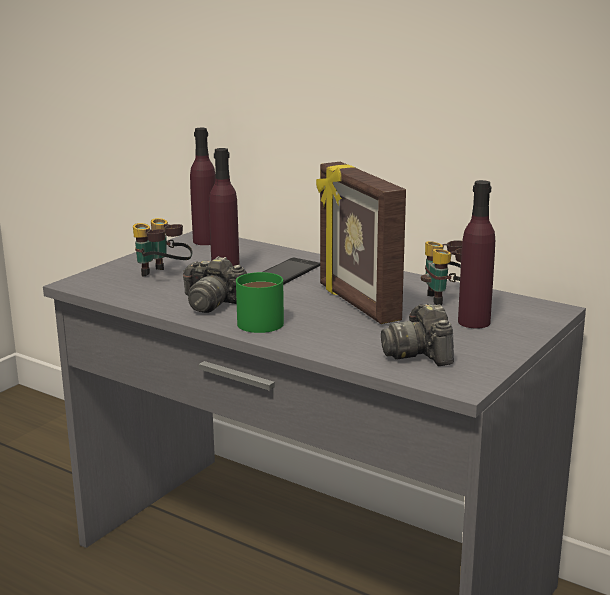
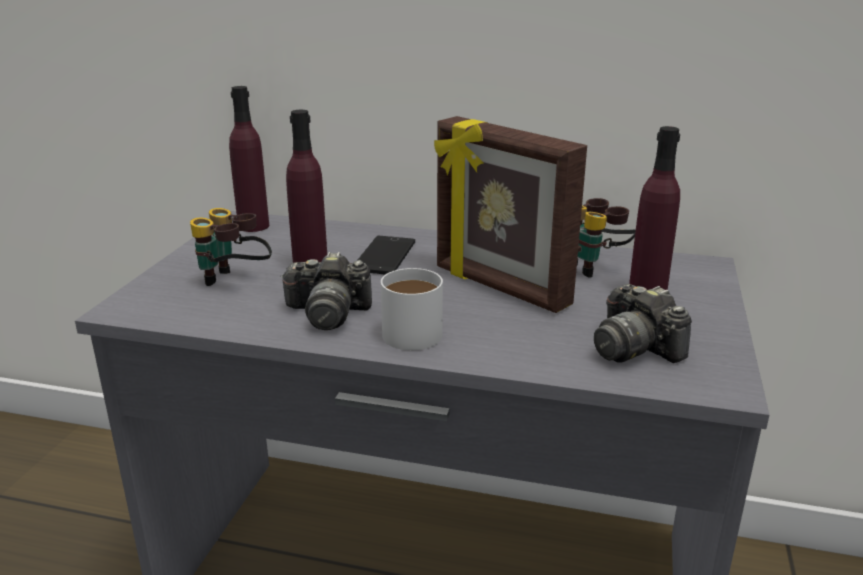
camera: 20 degrees left, 5 degrees up
(263, 320) = (410, 328): green mug -> white mug

